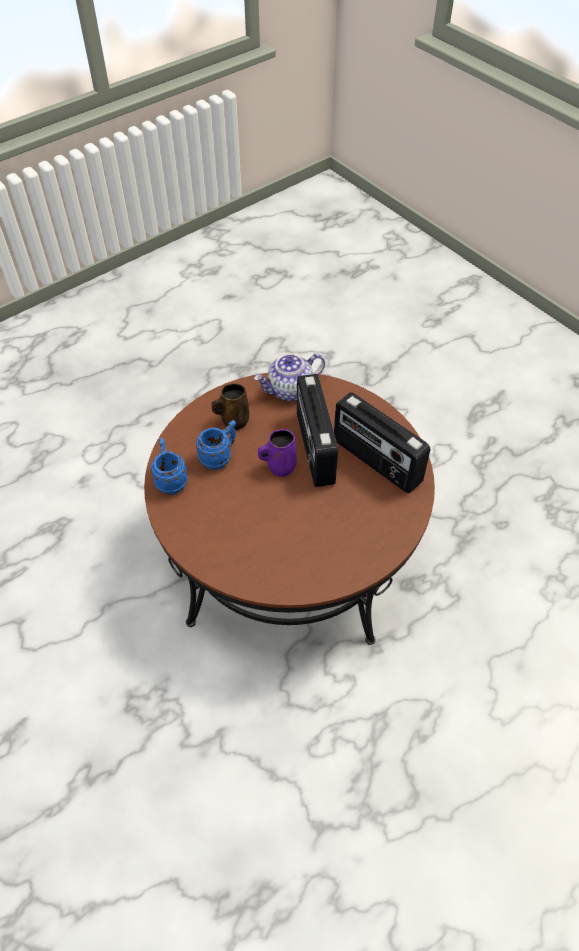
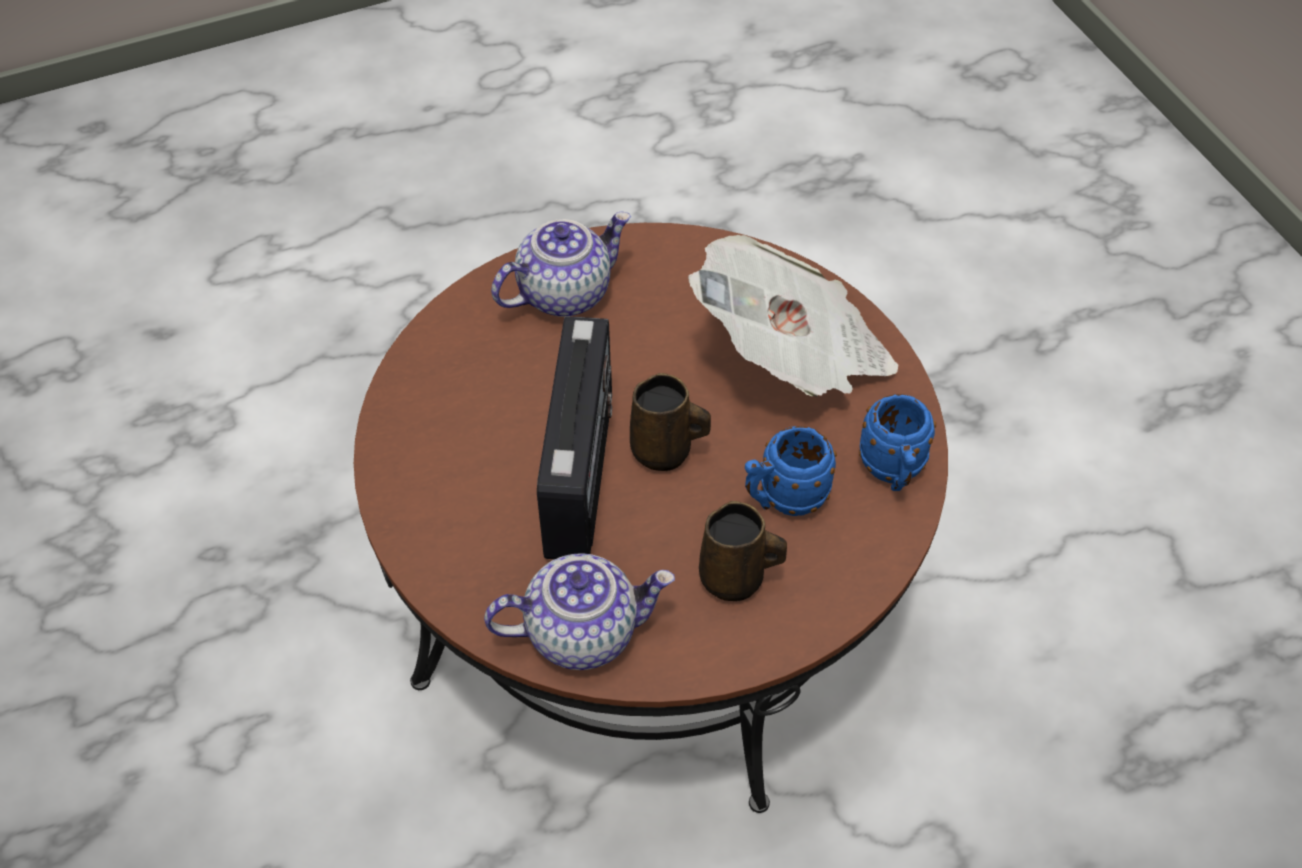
camera: 165 degrees left, 0 degrees up
(229, 530) = (792, 354): none -> newspaper
(279, 466) = (665, 452): purple mug -> brown mug
(361, 540) = (564, 292): none -> teapot
(376, 462) = (470, 420): radio -> none

